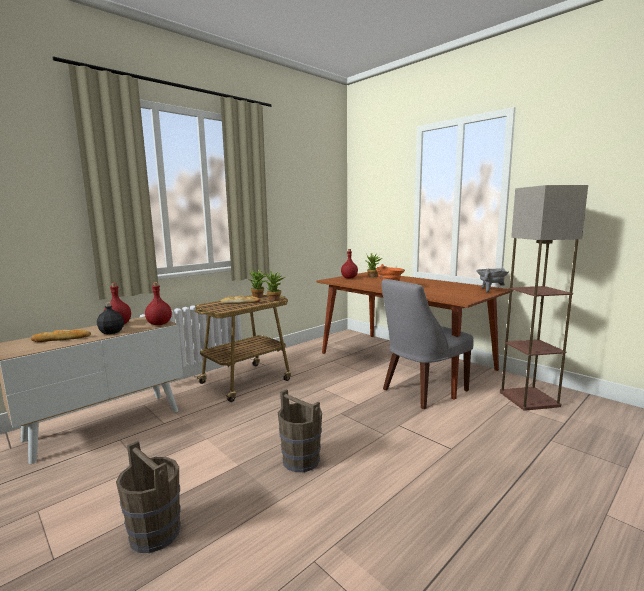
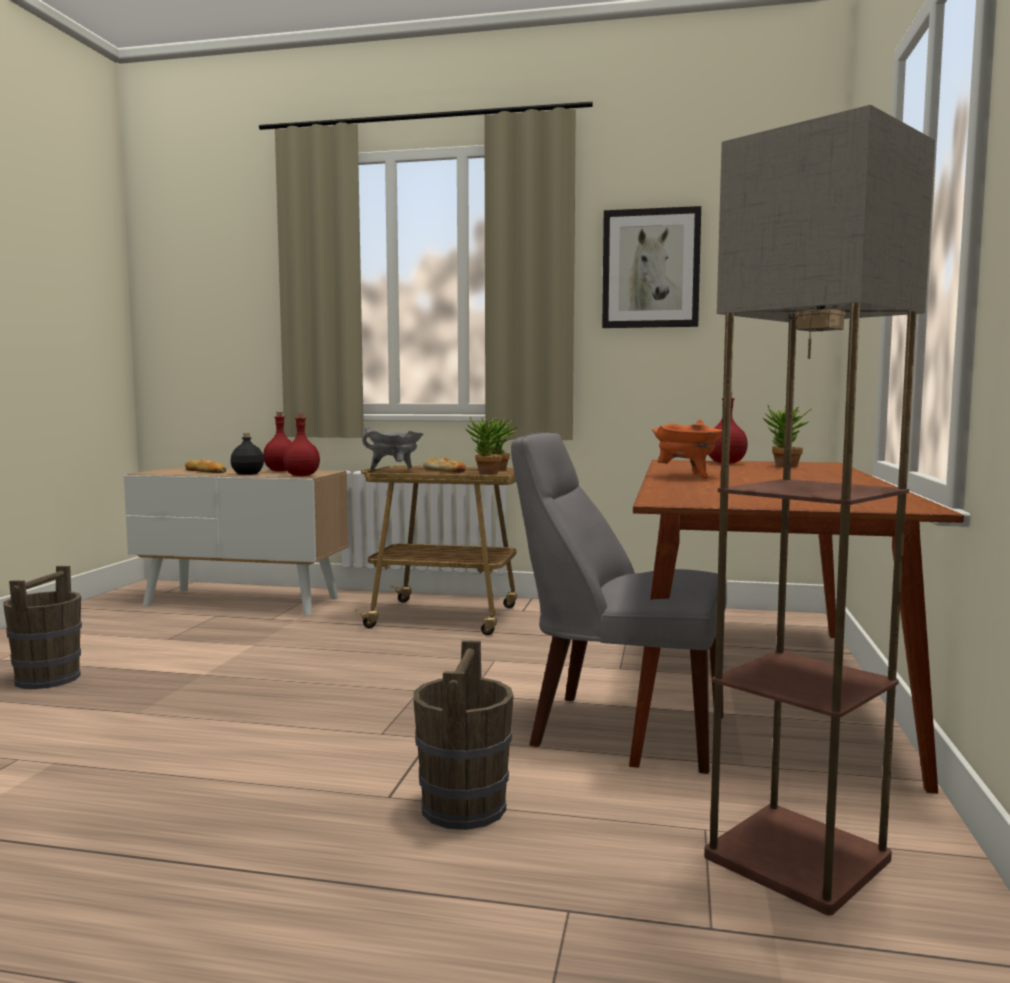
camera: 55 degrees right, 5 degrees down
(289, 190) = (651, 269): none -> picture
(300, 460) = (243, 700): brown bucket -> brown bucket (464, 807)
(490, 290) = (872, 505): grey cooking pot -> grey cooking pot (395, 470)

